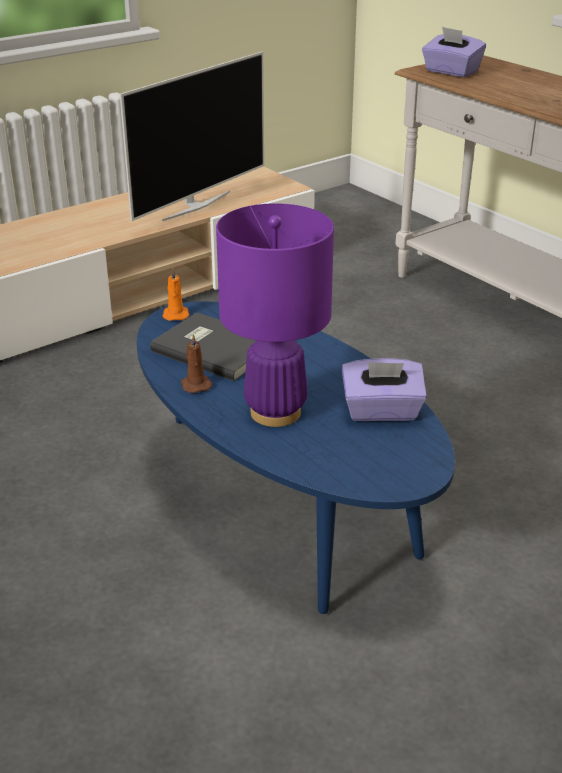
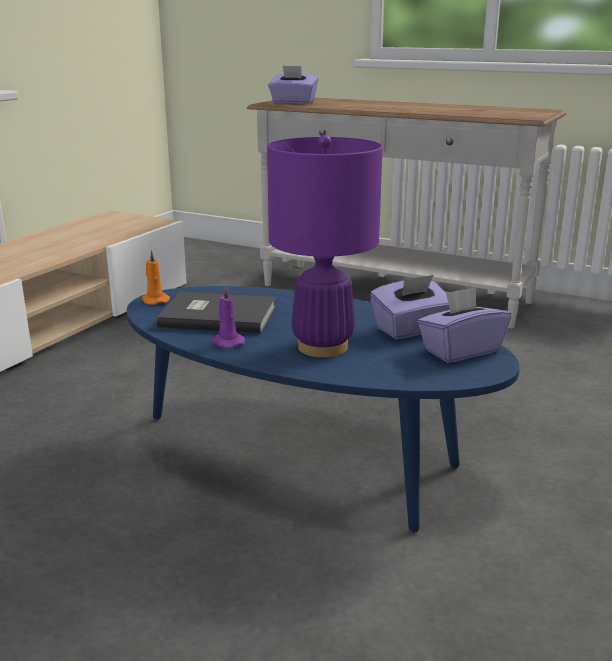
camera: 25 degrees left, 10 degrees down
(195, 384) = (227, 342): brown candle -> purple candle
(196, 205) = (85, 241): television -> none
(403, 451) = (460, 350): none -> purple tissue box

